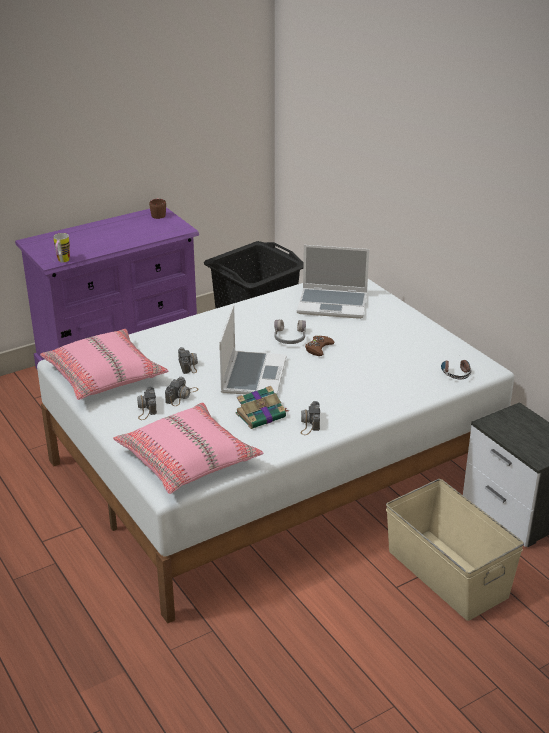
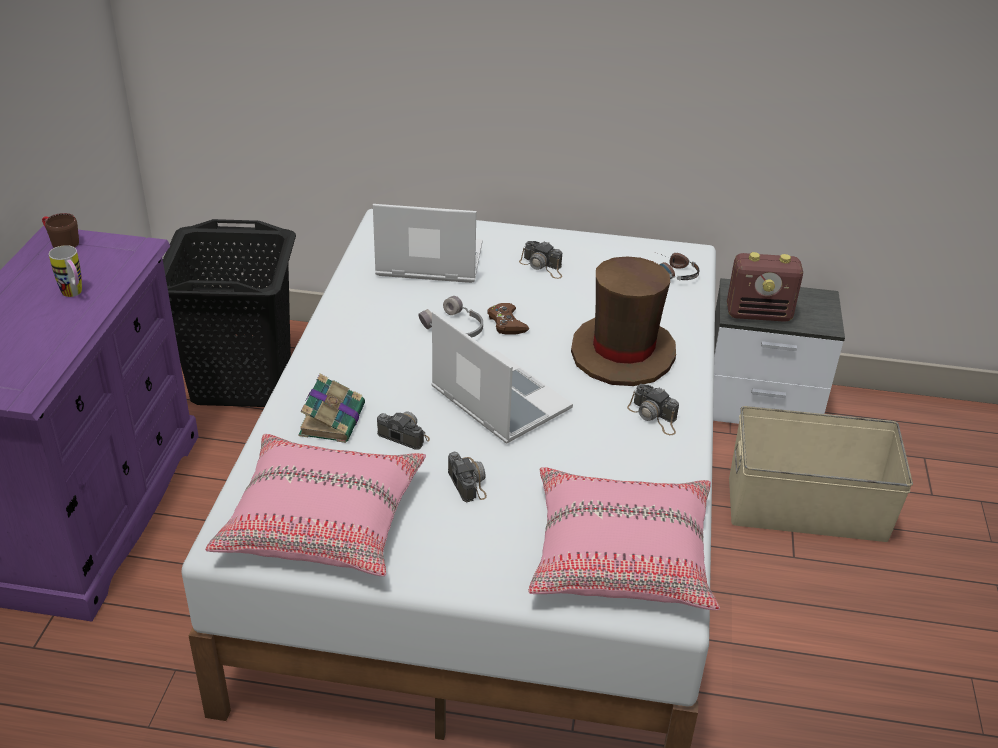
camera: 50 degrees left, 5 degrees up
(62, 261) = (39, 384): mug -> mug (74, 294)
(146, 408) = (457, 526): camera -> camera (542, 266)
(262, 415) = (594, 441): book -> book (332, 419)
(333, 304) = (428, 262): laptop -> laptop turned 135 degrees counterclockwise
(350, 390) = (623, 353): none -> brown hat
(505, 430) = (759, 314): none -> radio

